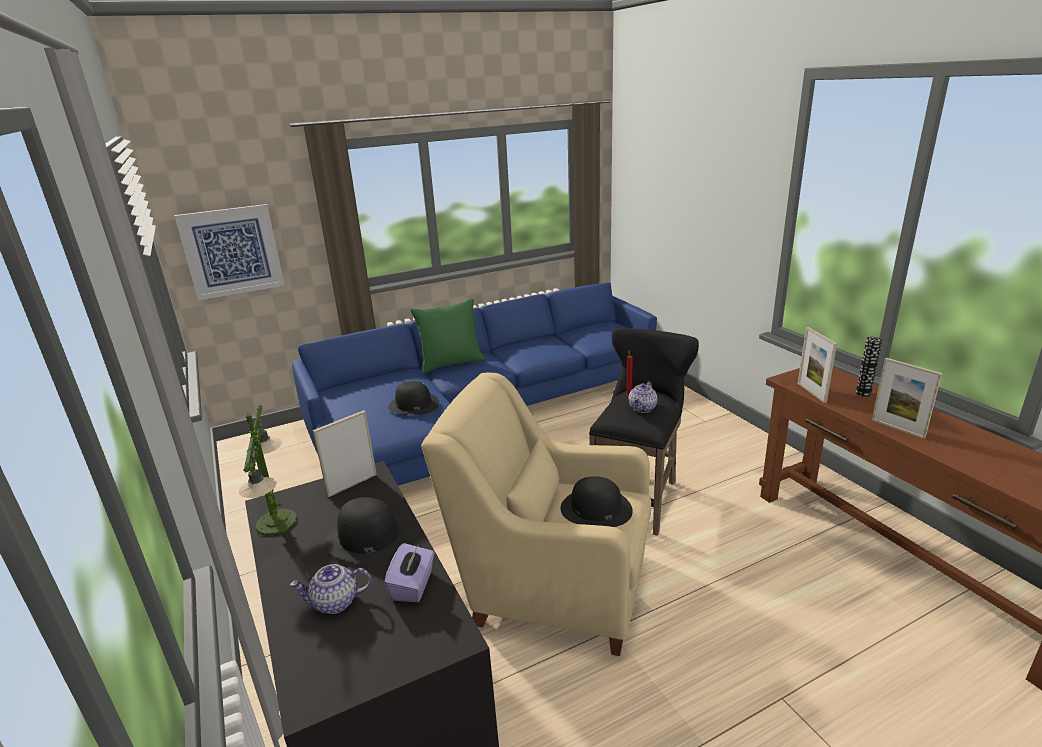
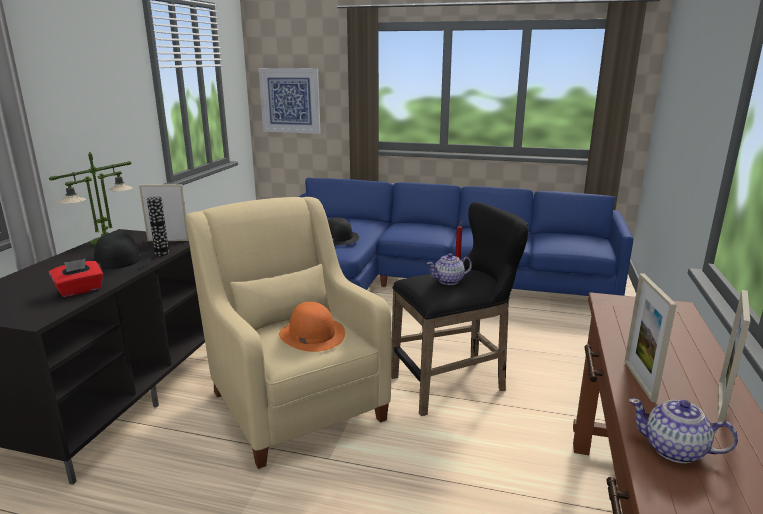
camera: 40 degrees right, 5 degrees down
(336, 602) = (43, 280): teapot -> teapot (675, 450)
(413, 586) = (80, 290): purple tissue box -> red tissue box
(451, 364) = (410, 225): green pillow -> none
(595, 509) = (312, 334): black hat -> orange hat
(811, 392) = (610, 317): picture frame -> picture frame (721, 402)
(863, 393) = (676, 341): vase -> vase (162, 253)

